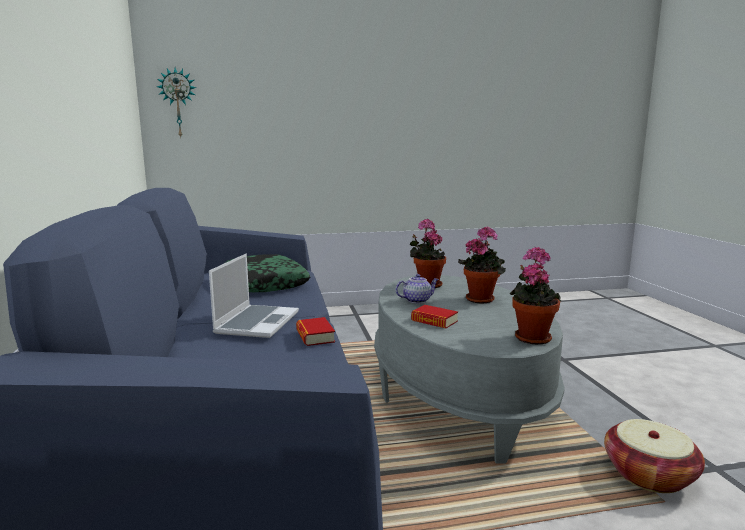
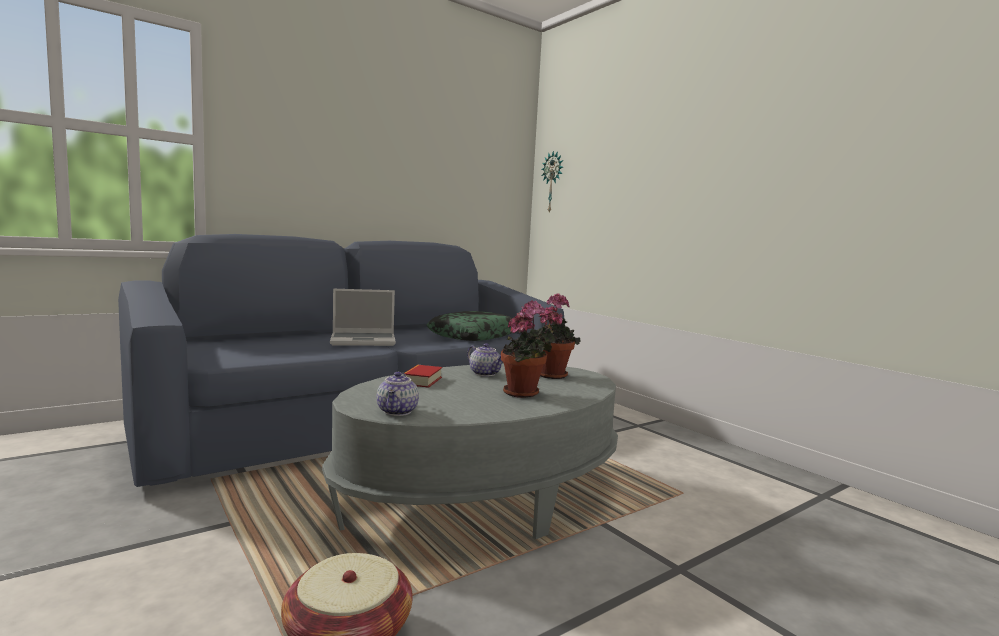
camera: 65 degrees right, 5 degrees down
(315, 336) = (341, 352): book -> none
(531, 337) = (398, 412): potted plant -> teapot

